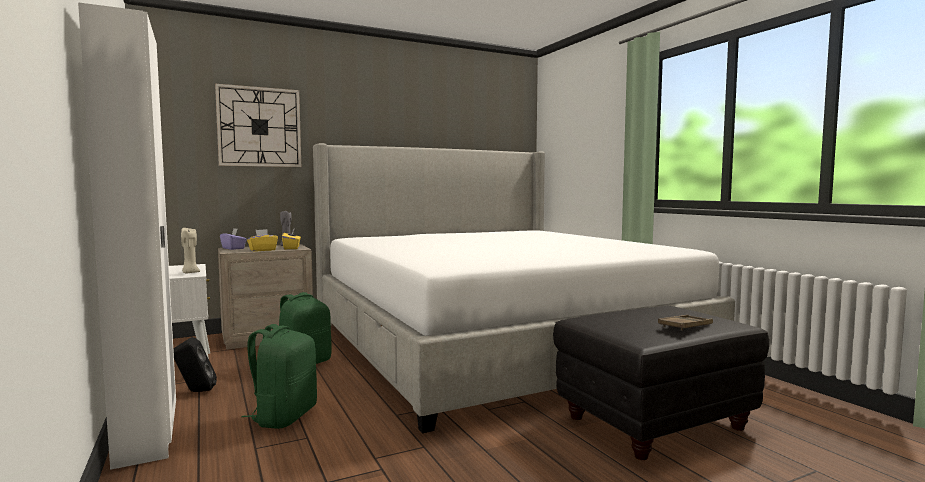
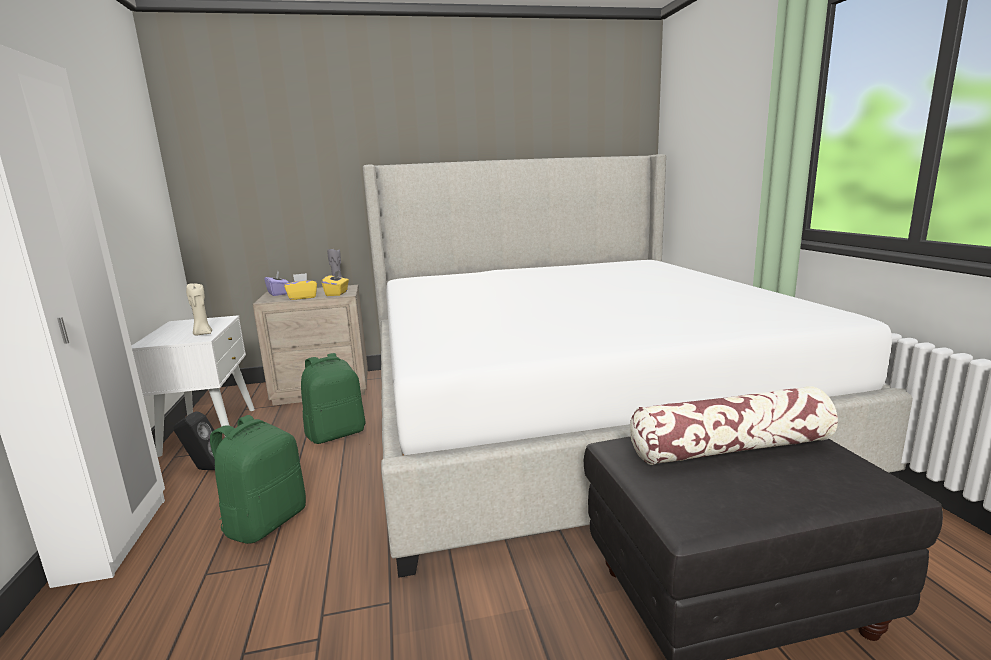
camera: 15 degrees right, 10 degrees up
(259, 127) = (300, 149): wall clock -> none
(647, 316) = (731, 448): none -> pillow
(685, 326) = (783, 485): brown tray -> none

